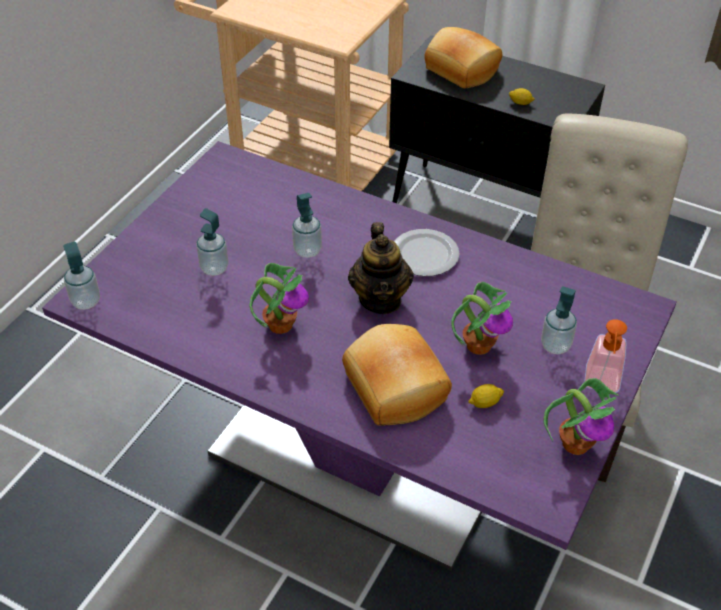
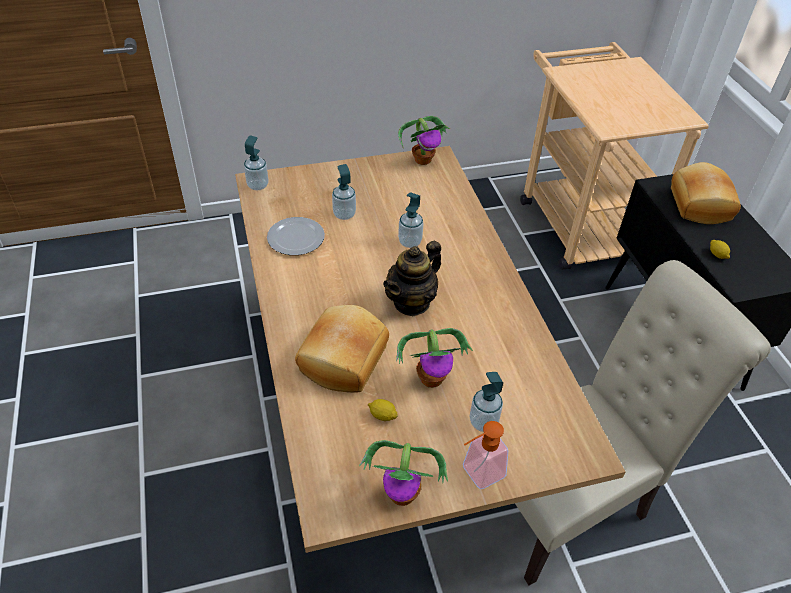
camera: 45 degrees right, 0 degrees up
(280, 324) = (334, 271): potted plant -> potted plant (423, 159)
(360, 455) = (390, 421): purple dining table -> brown dining table
(426, 255) = (479, 298): plate -> plate (296, 238)

